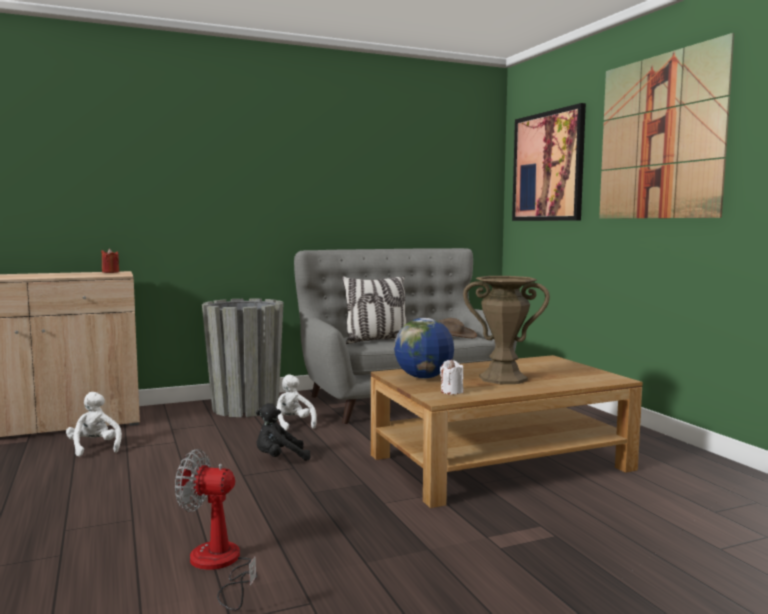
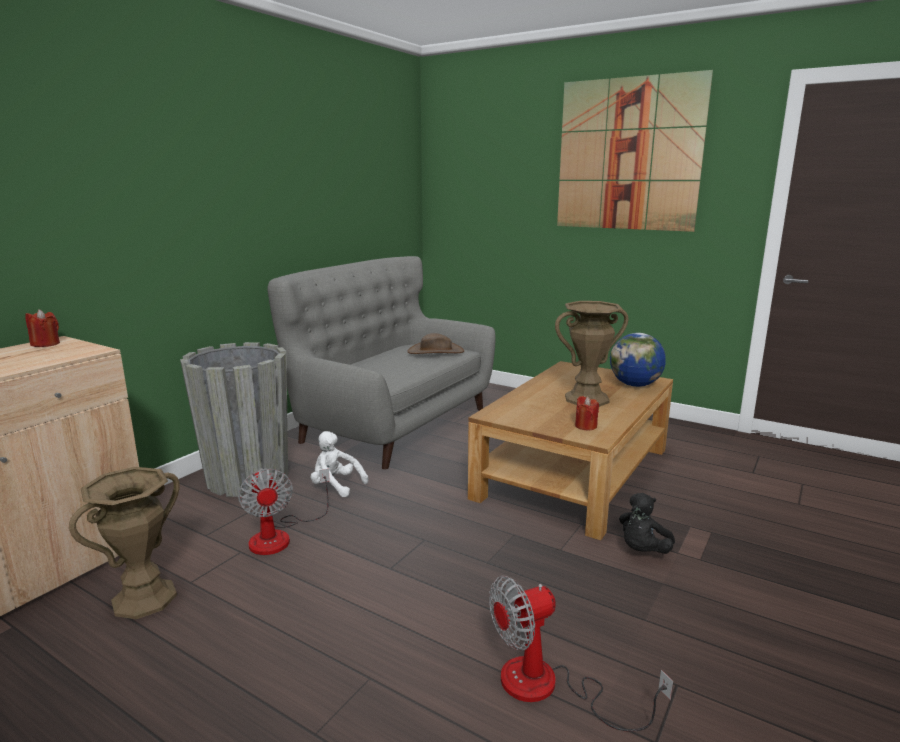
camera: 35 degrees left, 10 degrees up
(94, 448) = (144, 598): white plush toy -> brown vase
(210, 440) = (280, 536): none -> fan
(279, 459) = (393, 533): black plush toy -> black plush toy (642, 551)
(376, 341) = (384, 372): pillow -> none
(424, 377) = (529, 414): globe -> globe (635, 385)
(451, 391) = (585, 426): white candle -> red candle
(548, 167) = (486, 170): picture -> none

